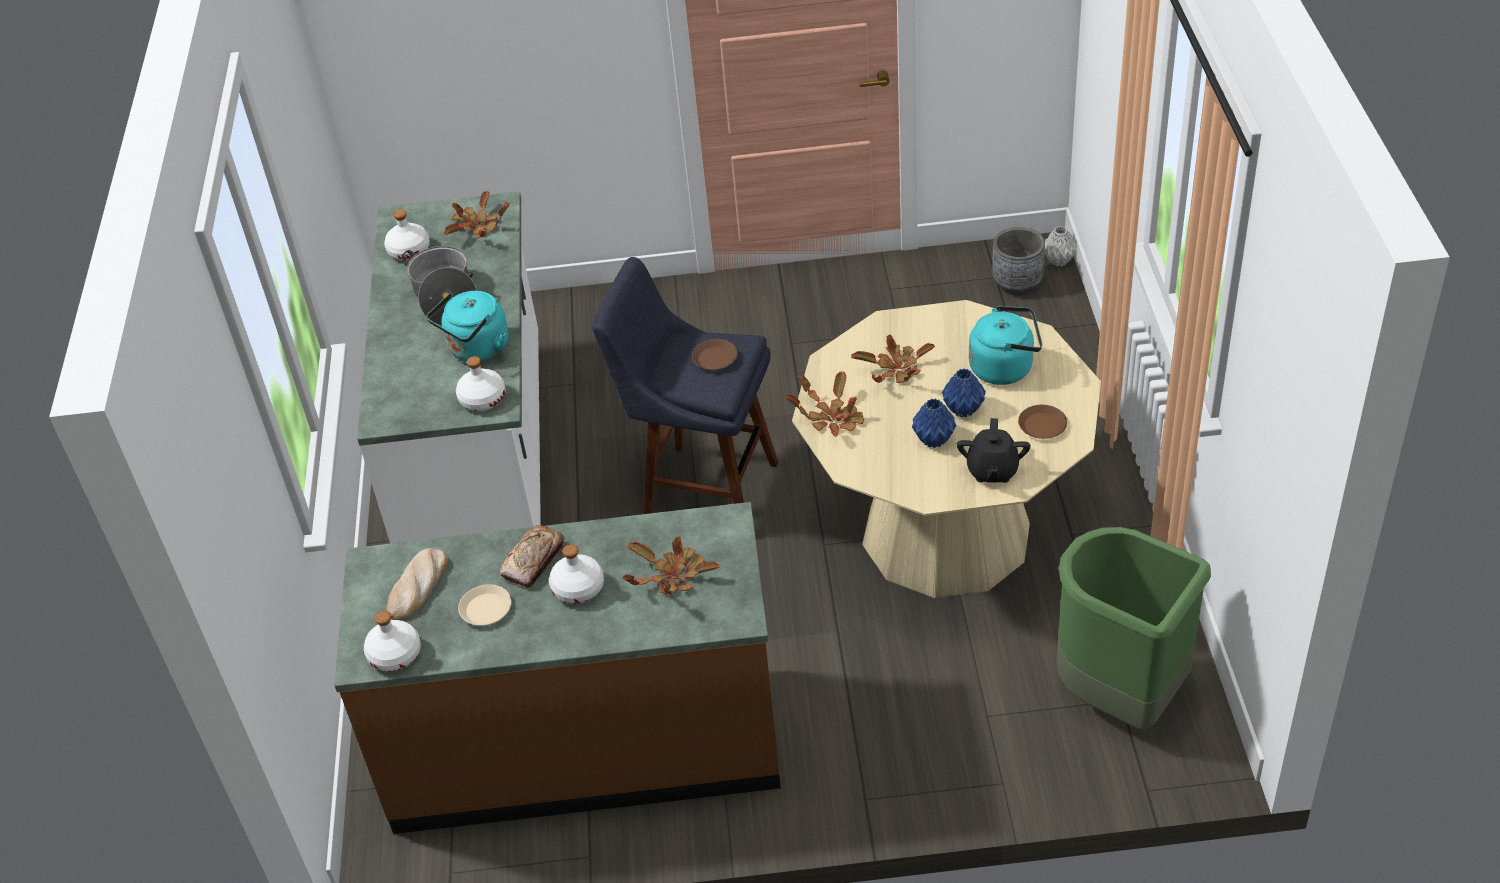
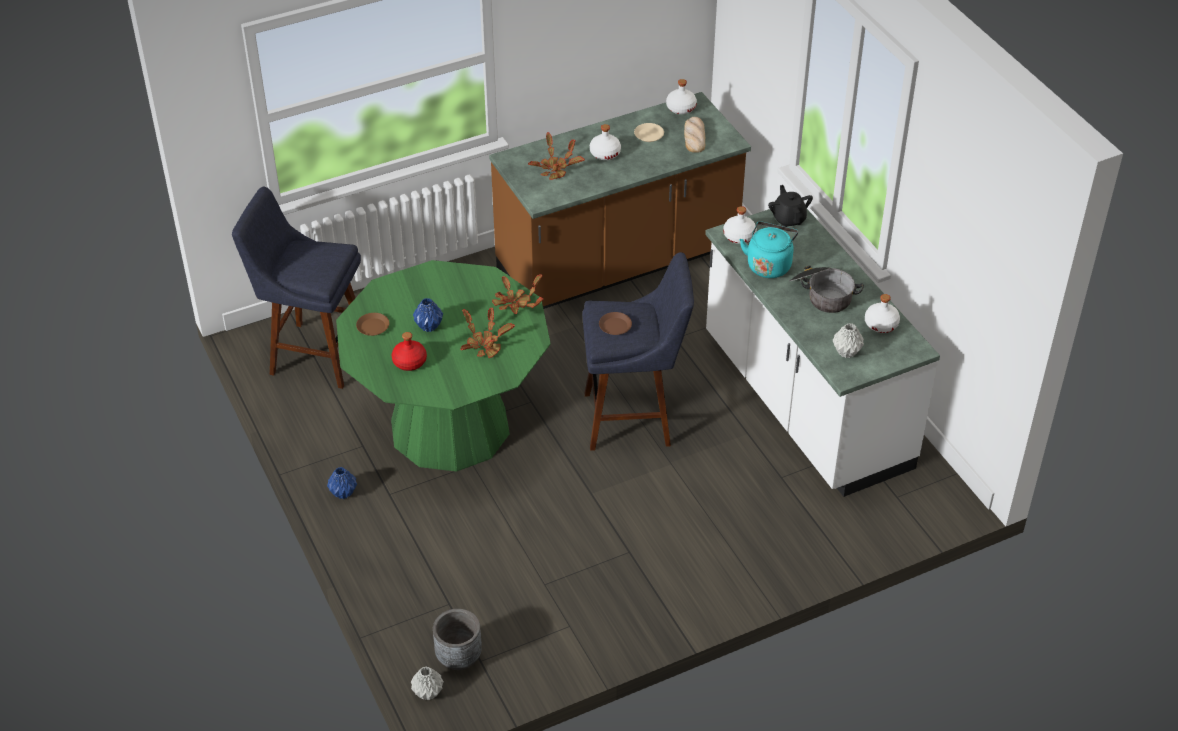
camera: 155 degrees right, 0 degrees up
(476, 227) = (846, 353): potted plant -> grey vase
(534, 561) = (639, 160): bread -> none
(933, 440) = (442, 303): blue vase -> blue vase (343, 493)
(946, 533) = (450, 427): beige dining table -> green dining table
(992, 470) = (398, 292): black teapot -> black teapot (788, 219)
(1005, 367) = (409, 362): turquoise kettle -> red bottle
(1119, 697) = (313, 354): green trash can -> blue stool

